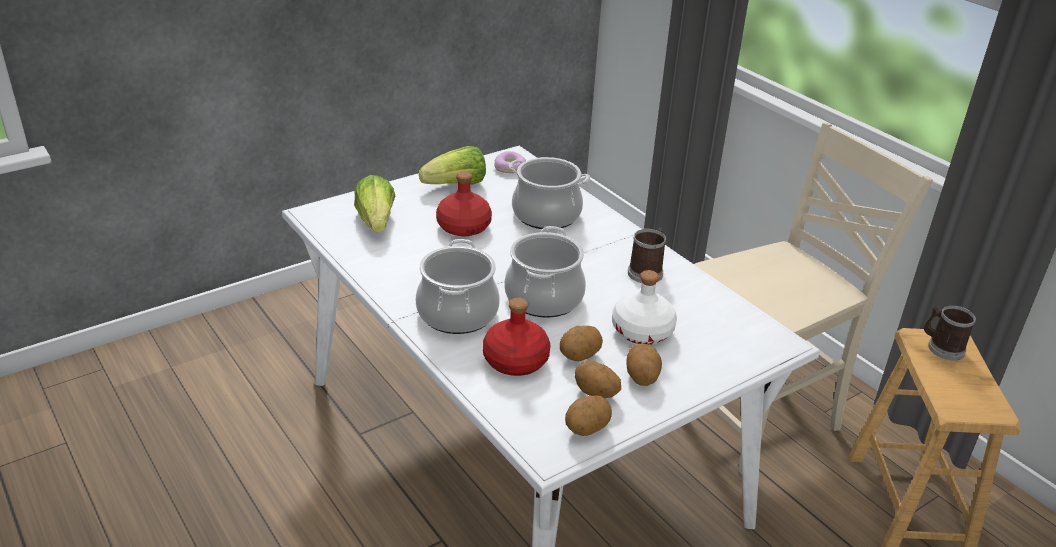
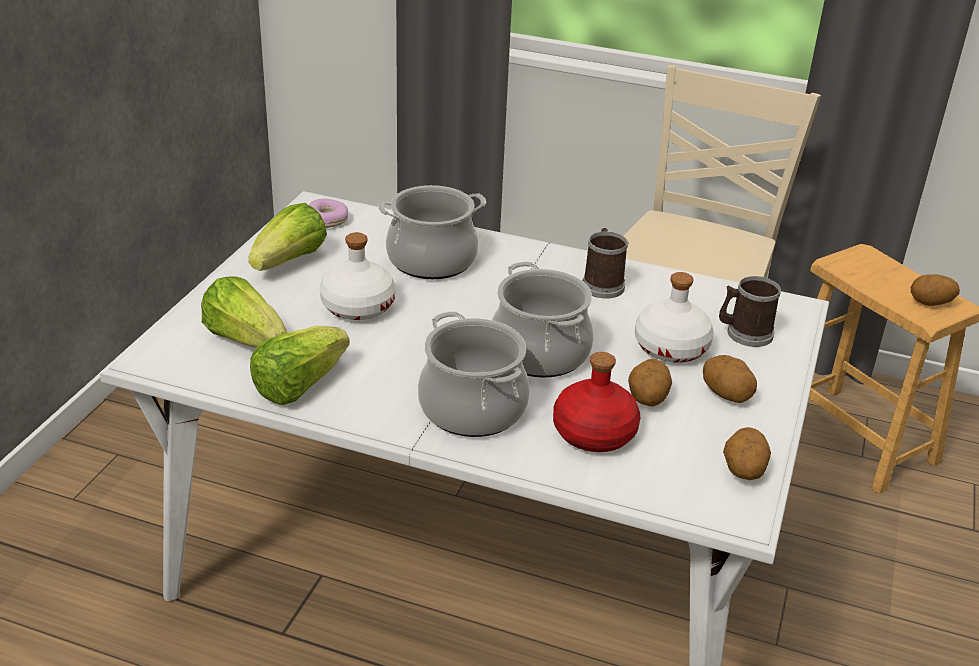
camera: 35 degrees left, 0 degrees up
(373, 258) = (299, 385): none -> lettuce
(463, 226) = (357, 306): red bottle -> white bottle
(595, 394) = (707, 431): potato -> potato (930, 303)
(942, 347) = (863, 265): mug -> mug (744, 333)

